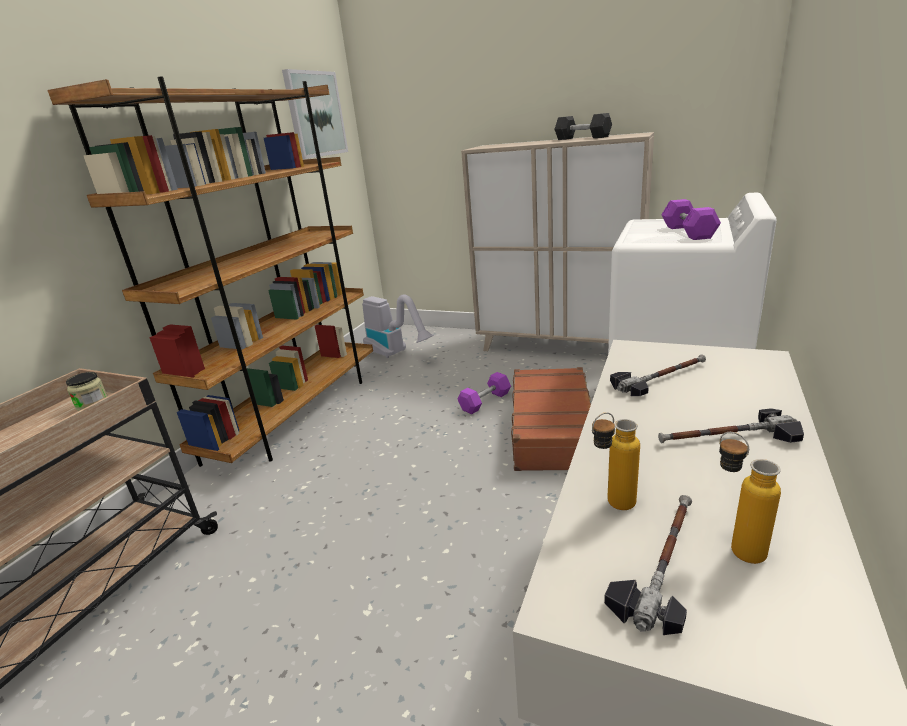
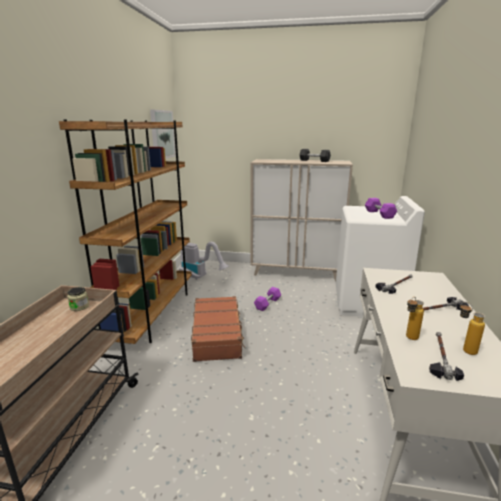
camera: 15 degrees left, 5 degrees down
(553, 430) = (311, 318): brown suitcase -> brown suitcase (217, 335)

